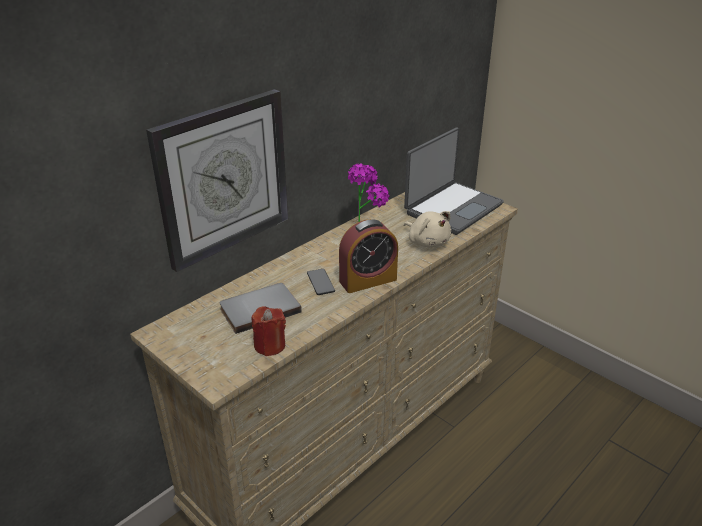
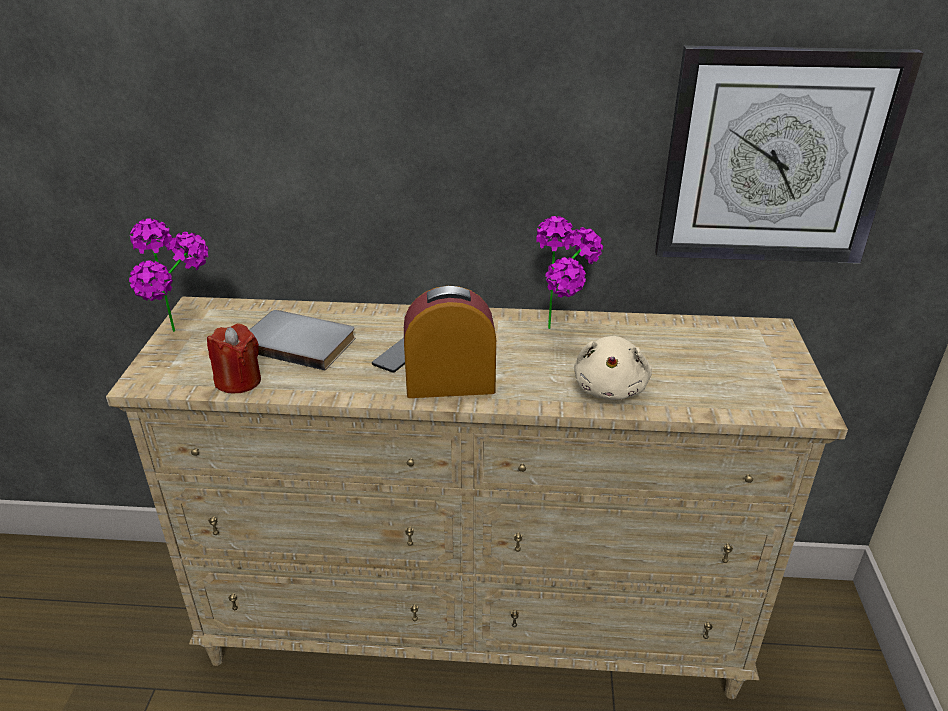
camera: 50 degrees right, 0 degrees up
(185, 348) = (184, 335): none -> potted plant
(223, 178) = (336, 155): wall clock -> wall clock (775, 158)
(368, 280) = (450, 385): alarm clock -> alarm clock turned 150 degrees clockwise
(452, 208) = (732, 370): laptop -> none

